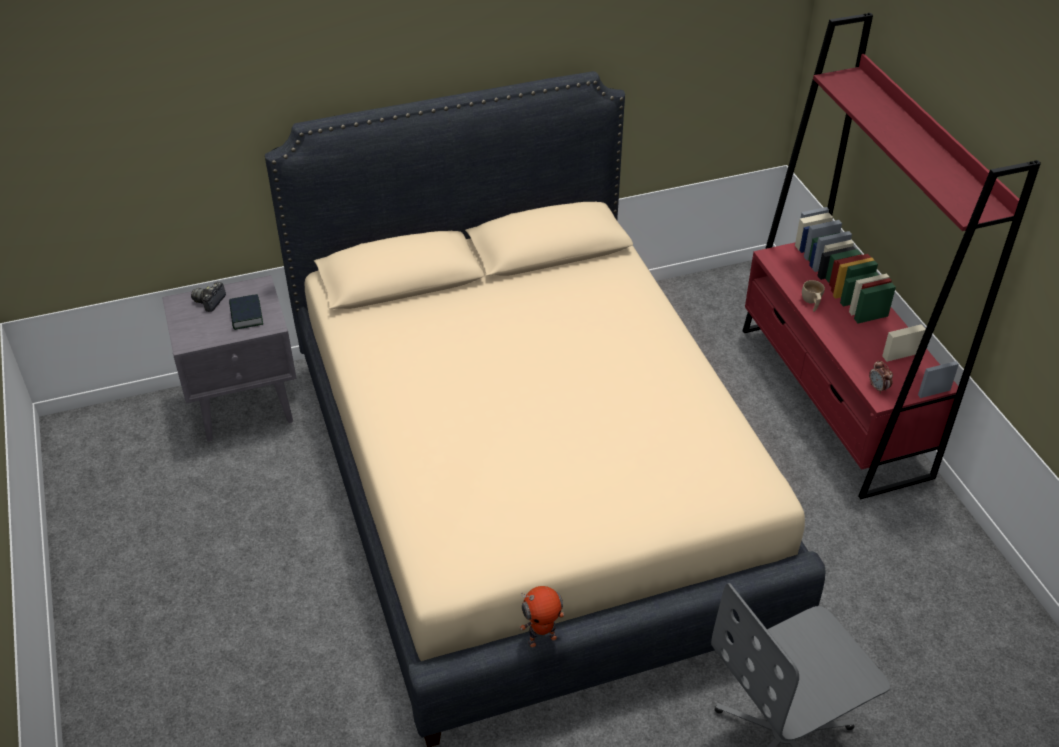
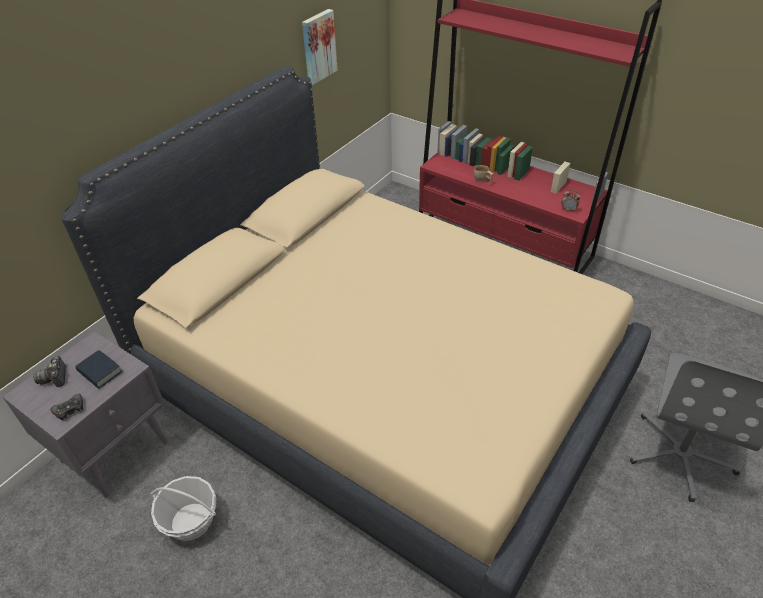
camera: 35 degrees left, 0 degrees up
(200, 336) = (70, 410): none -> black game controller
(257, 502) = (191, 521): none -> basket
(542, 638) = (551, 485): toy robot -> none
(661, 57) = (318, 46): none -> picture

